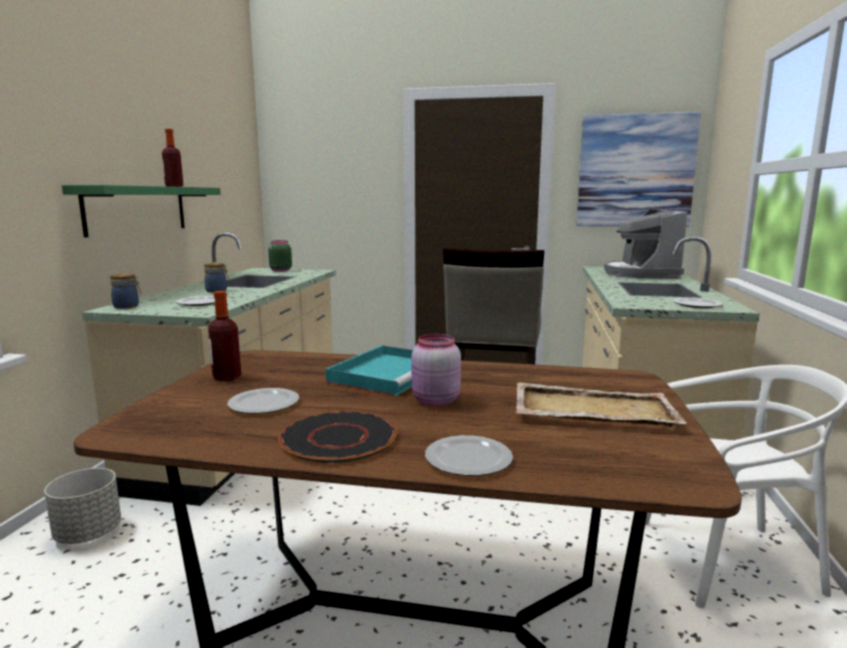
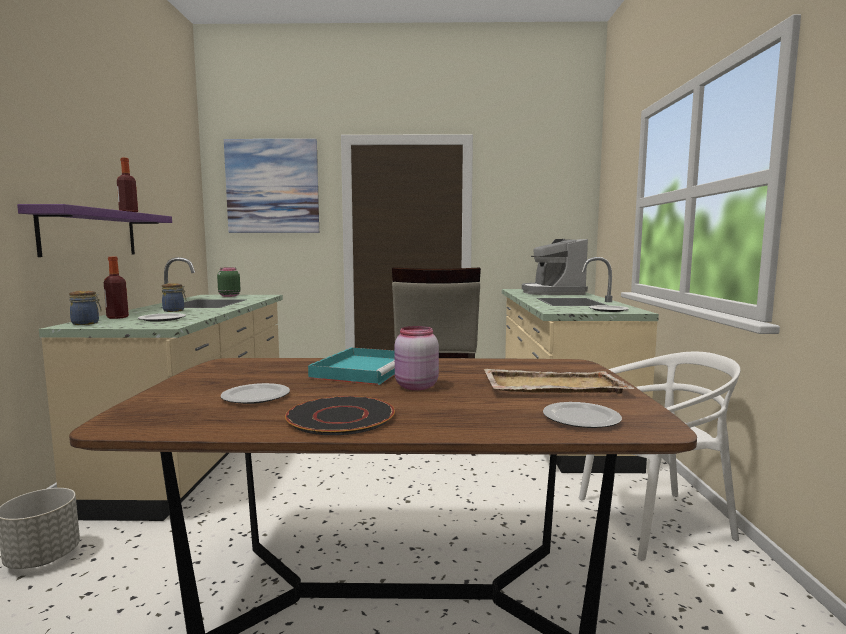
camera: 10 degrees left, 5 degrees down
(137, 209) = (90, 233): green shelf -> purple shelf
(226, 377) = (208, 378): bottle -> bottle (117, 317)
(469, 458) = (466, 424): plate -> plate (581, 418)
(635, 171) = (541, 208): picture -> picture (272, 186)

